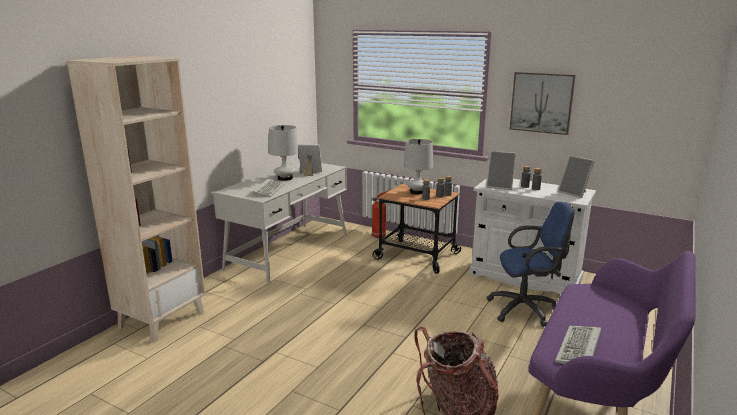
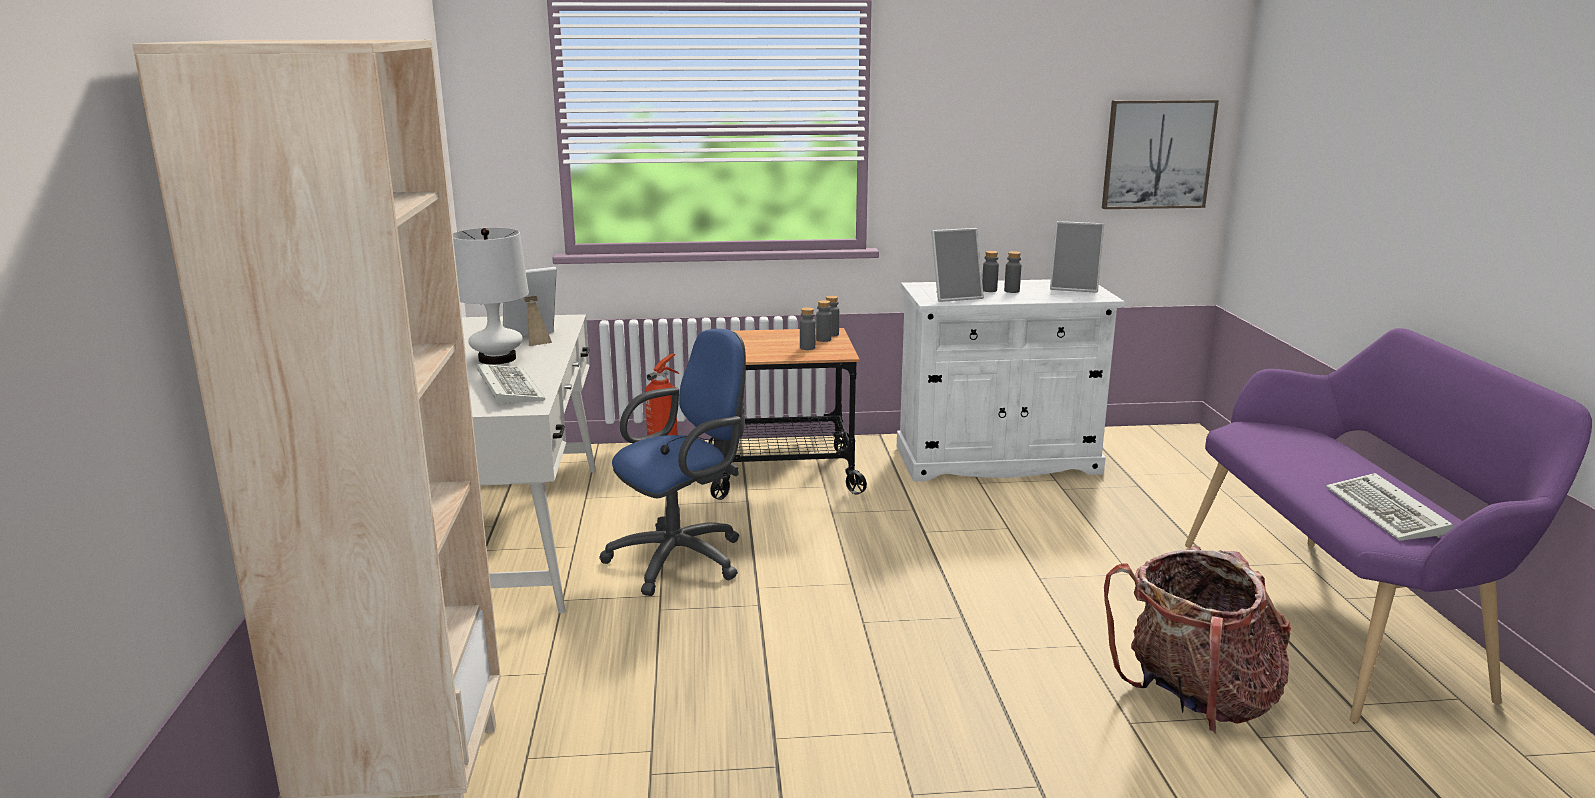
camera: 35 degrees left, 0 degrees up
(417, 192) = (770, 339): white table lamp -> none
(526, 309) = (1066, 509): blue office chair -> blue office chair (683, 558)
(541, 102) = (973, 133): picture -> picture (1157, 154)

